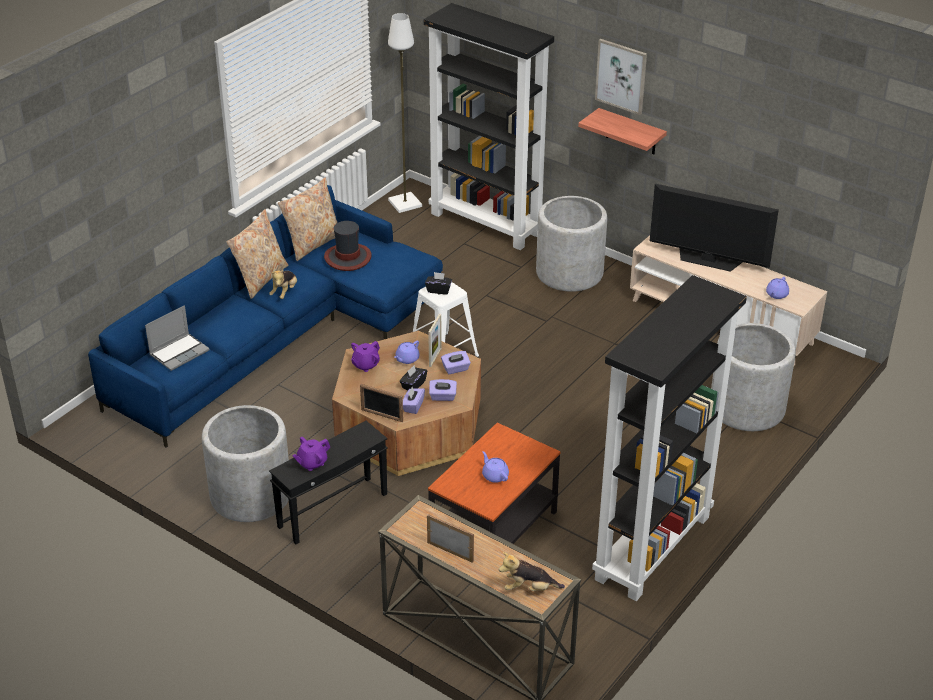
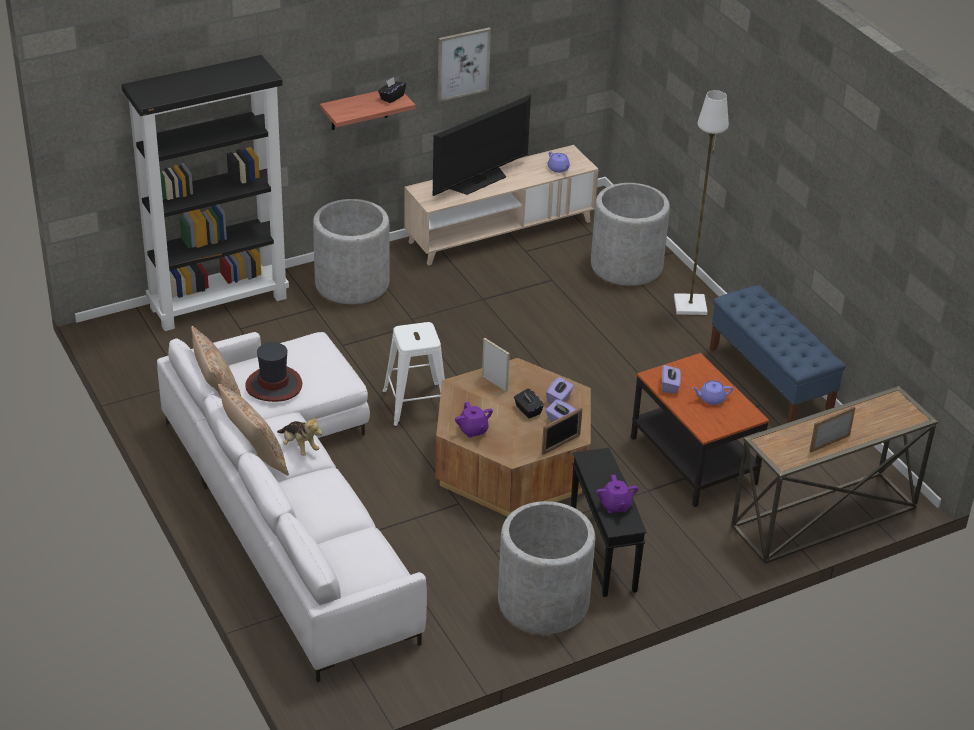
camera: 65 degrees left, 0 degrees up
(179, 352) = (348, 553): laptop -> none
(278, 337) = (292, 506): blue sofa -> white sofa
(405, 203) = (127, 341): white floor lamp -> white floor lamp (690, 305)
(407, 359) = (483, 401): purple teapot -> none
(438, 290) = (413, 336): black tissue box -> black tissue box (392, 97)
(456, 369) = (522, 377): purple tissue box -> purple tissue box (670, 386)
(529, 588) = (896, 416): plush toy -> none
(621, 76) = (342, 57): picture -> picture (463, 63)
(653, 549) = (770, 382): black bookcase -> blue bench

